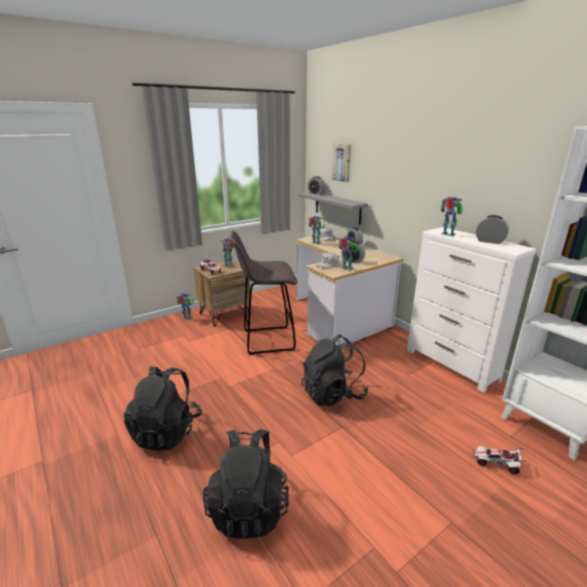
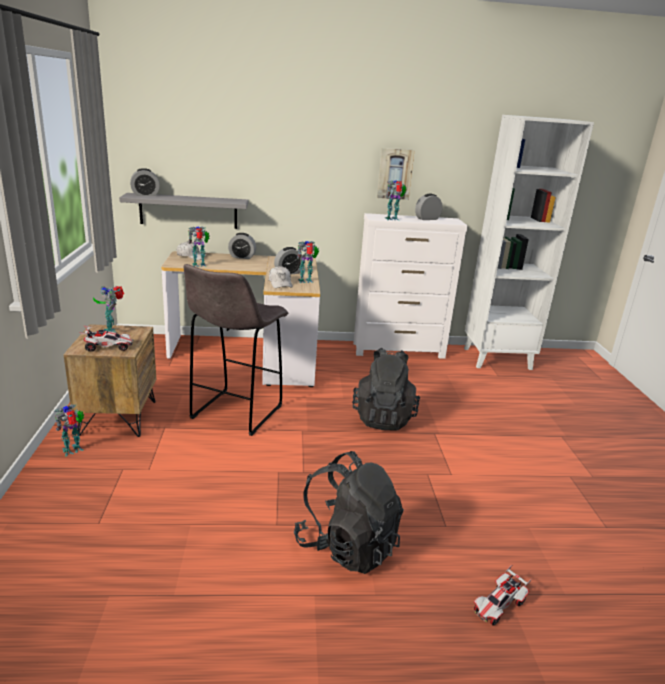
camera: 60 degrees left, 0 degrees up
(249, 507) = (502, 522): black backpack -> none
(342, 162) = (191, 146): picture -> picture (395, 173)
(496, 463) = (520, 394): toy car -> toy car (498, 606)

